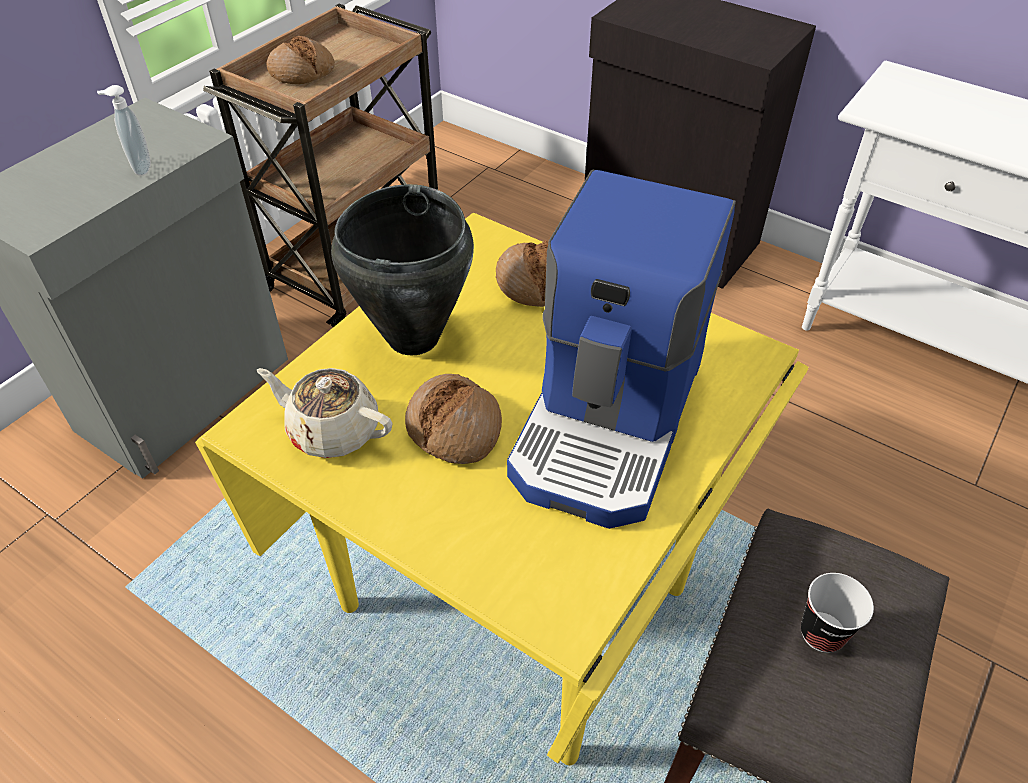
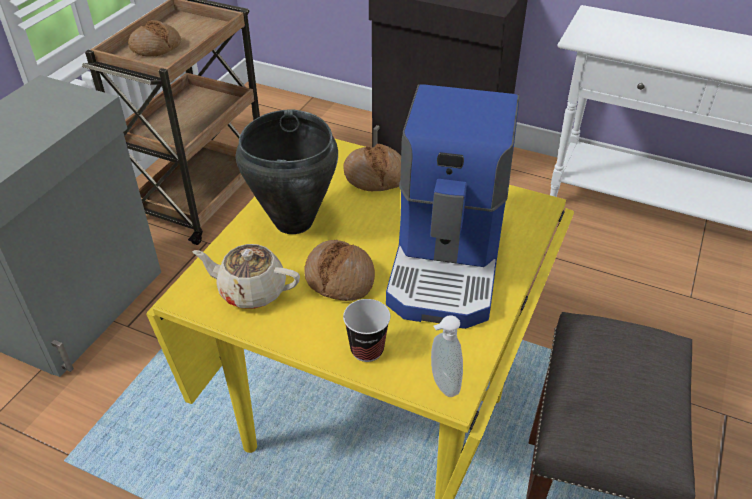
camera: 10 degrees left, 5 degrees down
(140, 168) = (52, 125): soap dispenser -> soap dispenser (442, 385)
(822, 633) = (617, 385): cup -> cup (367, 350)

